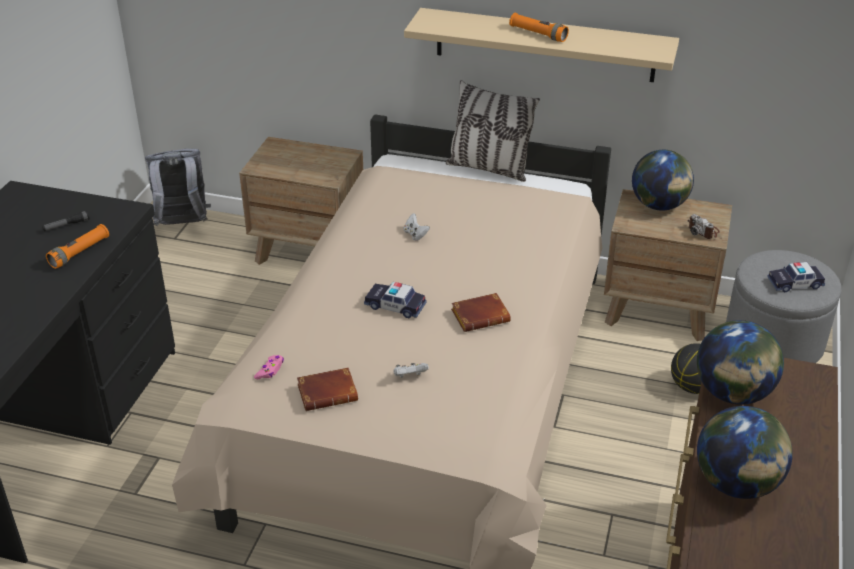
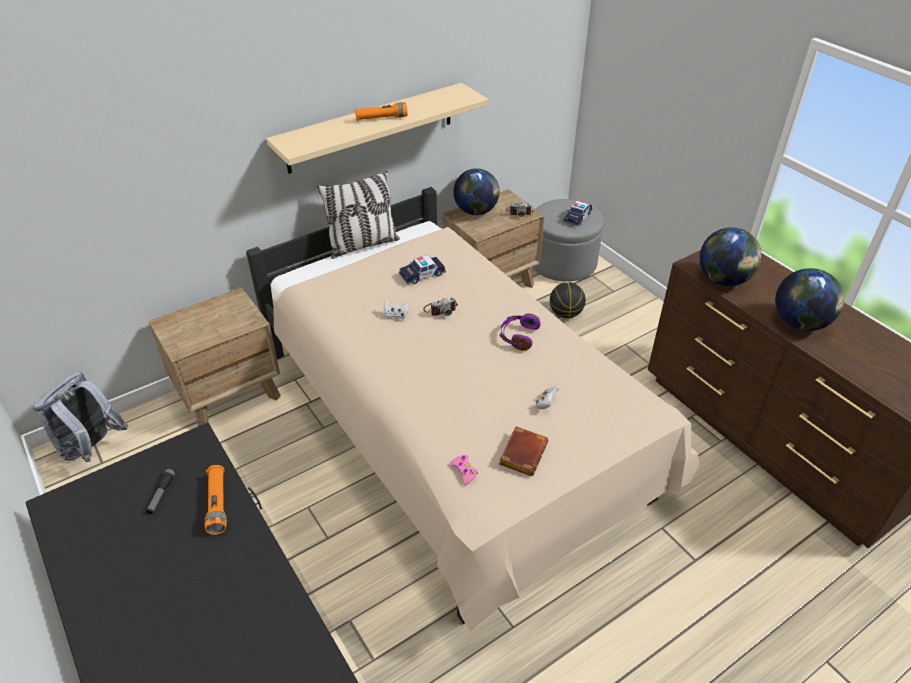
camera: 50 degrees left, 5 degrees up
(395, 306) = (463, 368): toy car -> toy car (422, 274)
(457, 253) = (440, 309): none -> camera
(481, 316) = (518, 336): brown book -> purple headphones

